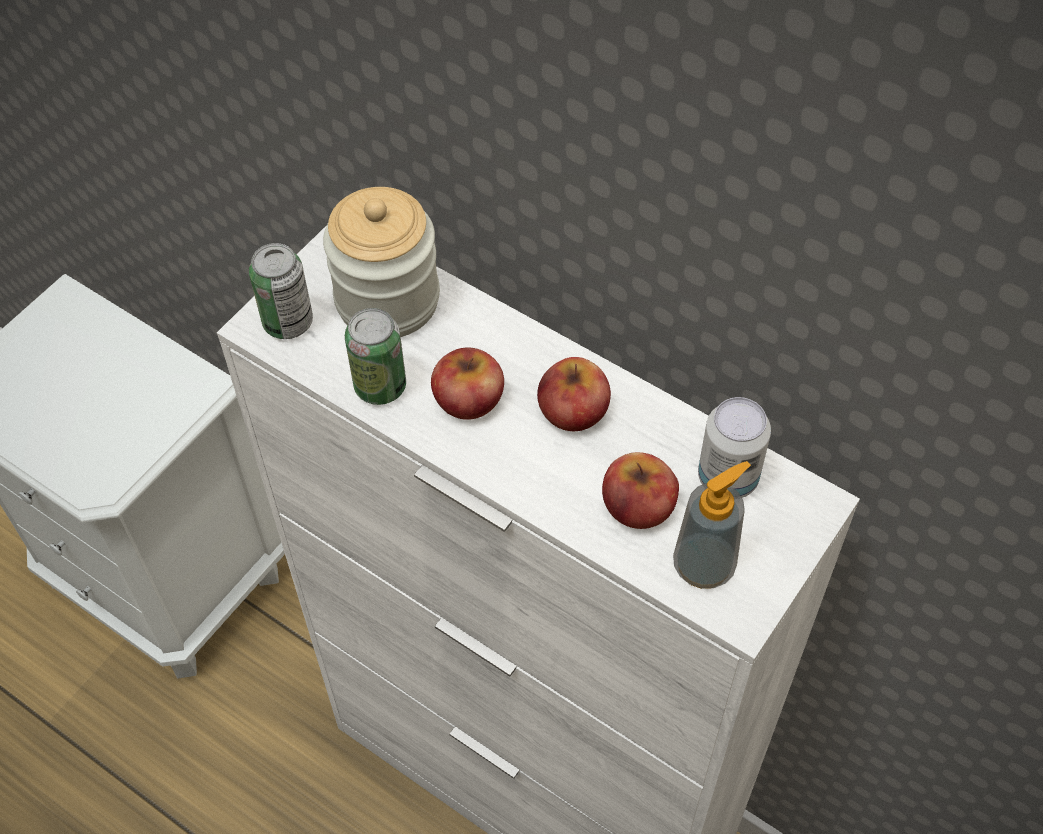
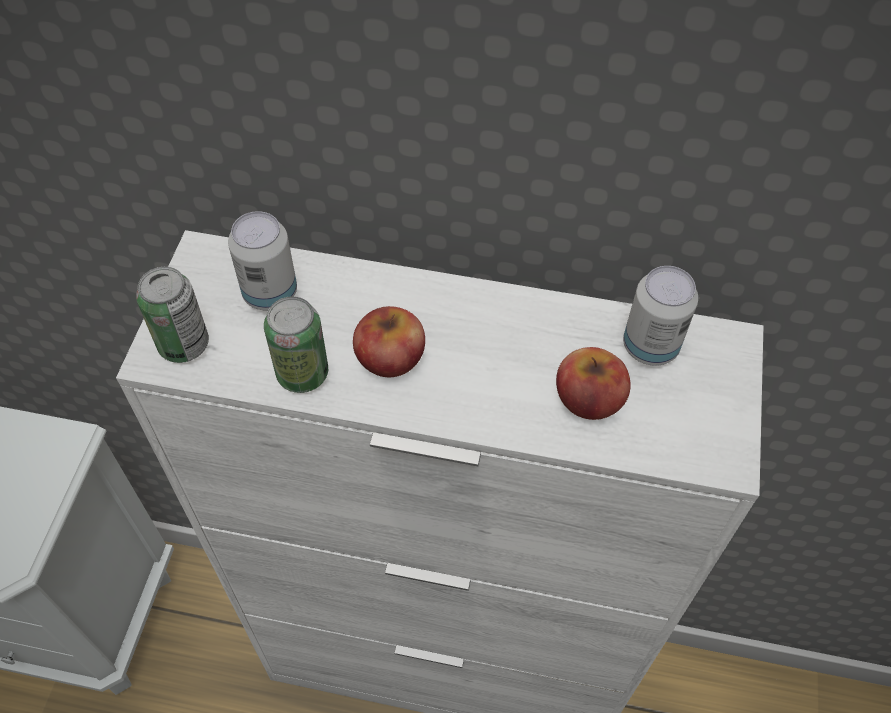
camera: 25 degrees left, 0 degrees up
(387, 300) = (270, 293): jar -> can
(573, 409) = (488, 333): apple -> none
(704, 565) = (673, 430): soap dispenser -> none

